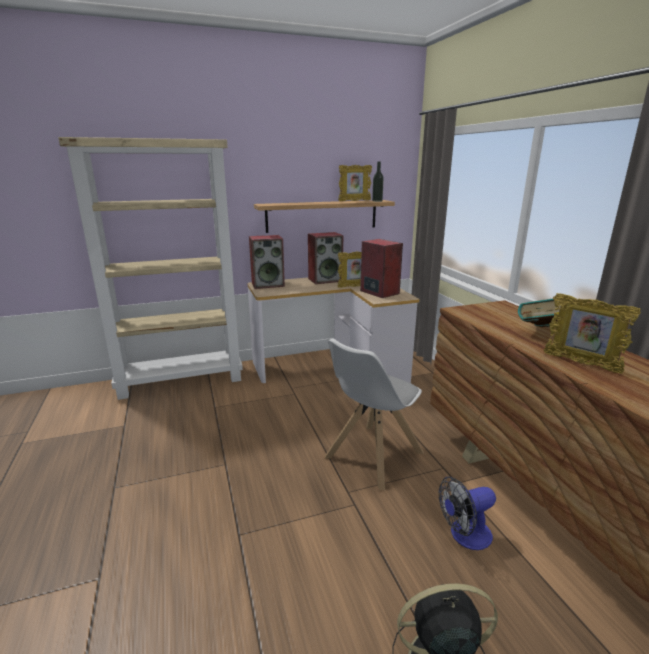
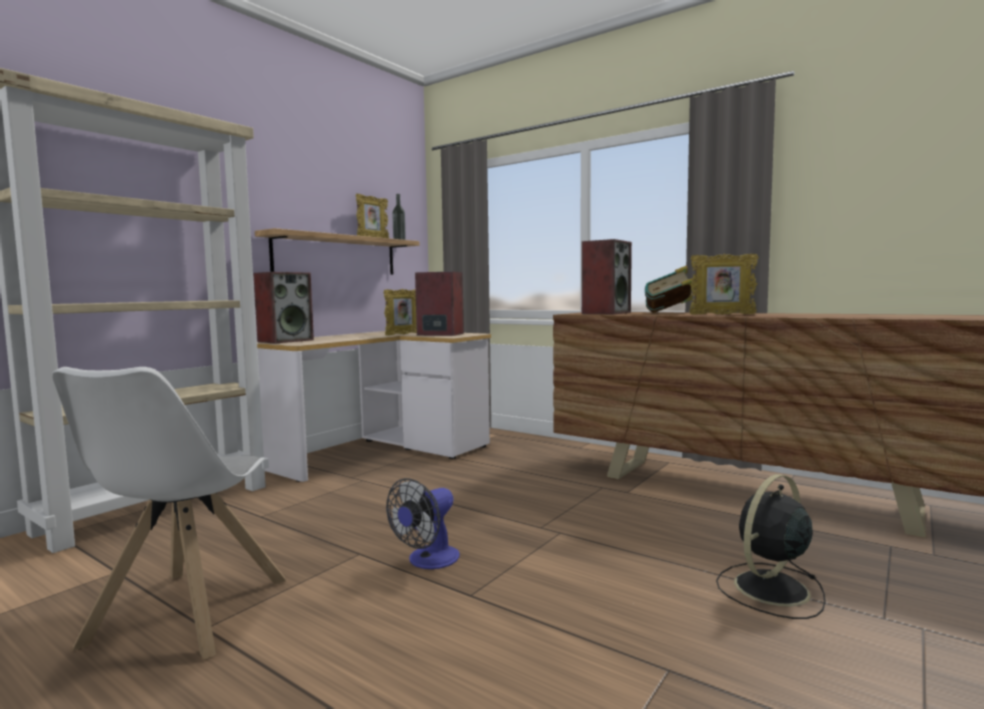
camera: 35 degrees left, 15 degrees down
(325, 280) = (354, 335): speaker -> speaker (606, 313)
(372, 456) = (526, 499): chair -> chair (185, 614)
(464, 536) = (679, 518): fan -> fan (427, 561)

